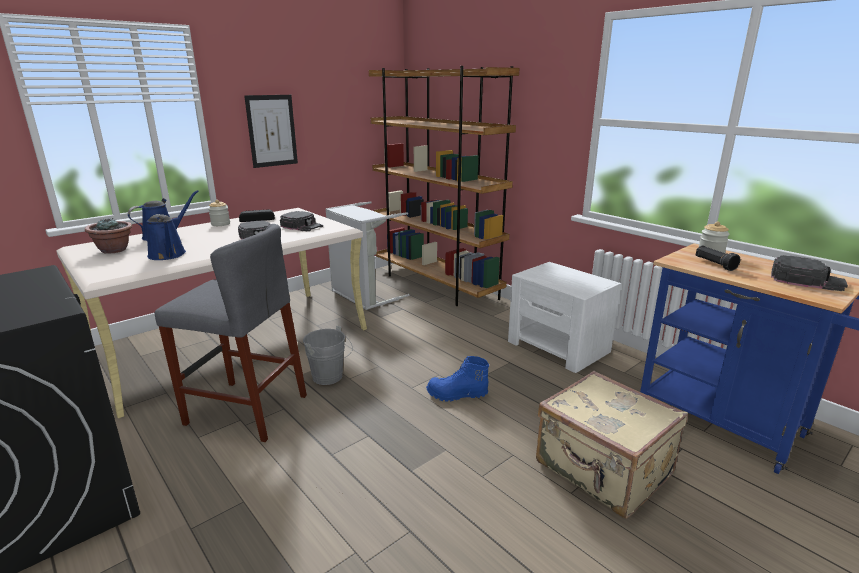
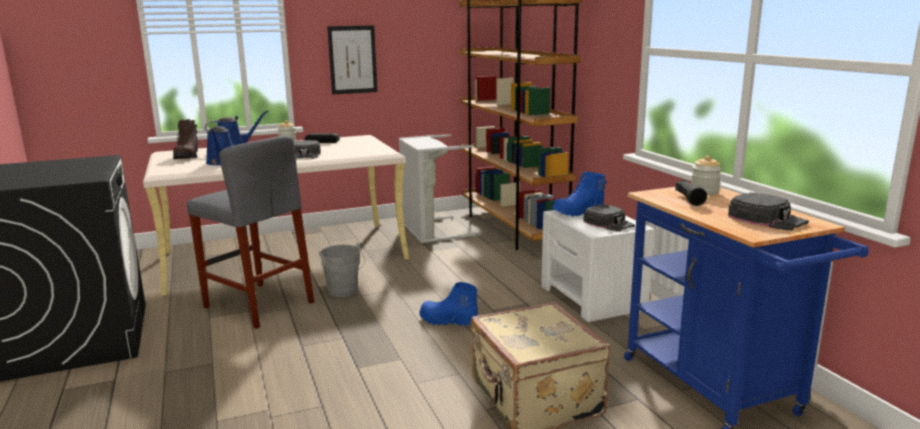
camera: 20 degrees right, 5 degrees down
(114, 250) = (188, 156): potted plant -> brown boot
(302, 226) = (353, 149): black cap -> black cap (609, 223)
(542, 272) = (578, 212): none -> blue boot

